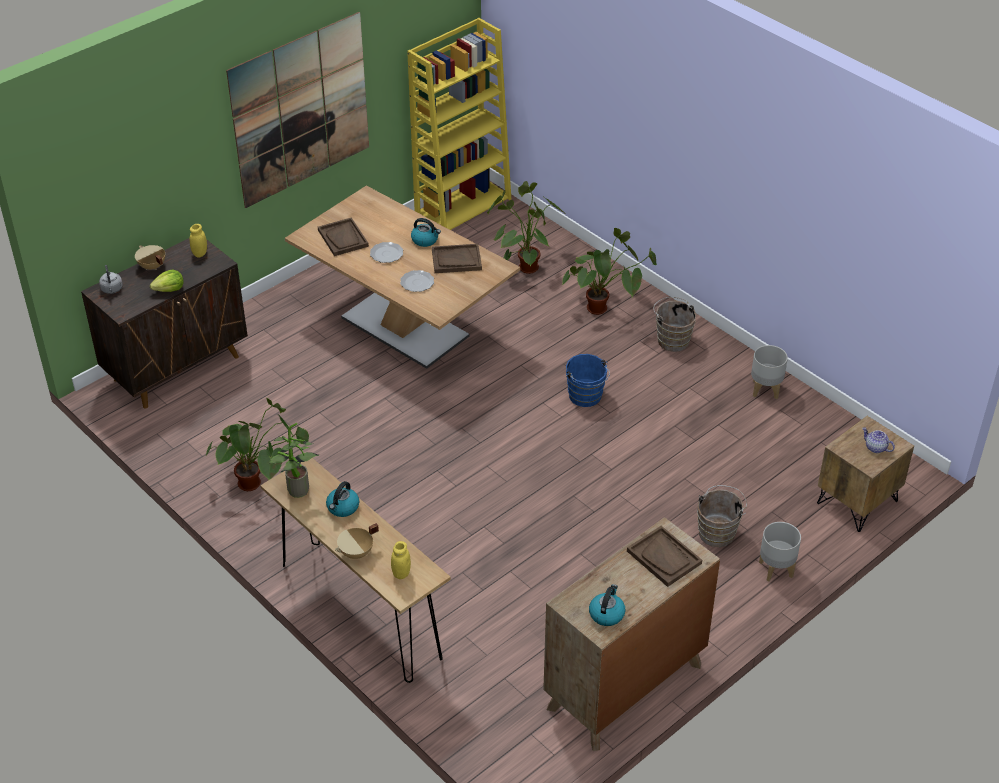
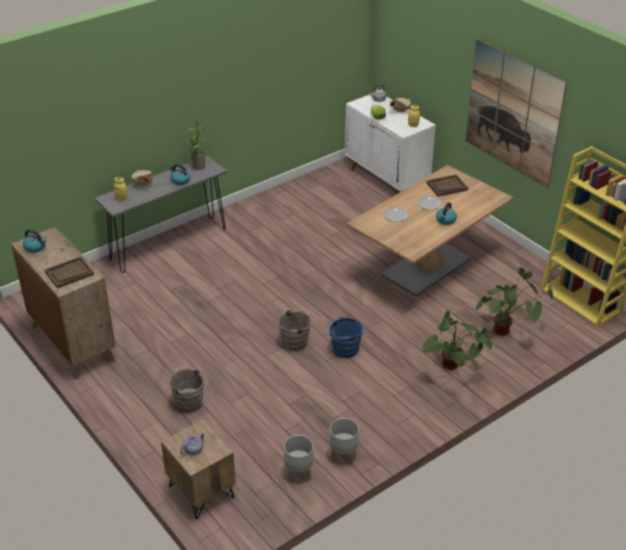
camera: 95 degrees right, 5 degrees down
(177, 367) = (387, 179): brown cabinet -> white cabinet
(261, 481) = (282, 210): potted plant -> none
(360, 611) = (168, 244): brown console table -> grey console table
(456, 260) = (421, 233): brown tray -> none
(672, 339) = (410, 405): brown bucket -> brown bucket (297, 342)
(775, 569) = (146, 430): grey planter -> grey planter (298, 473)

